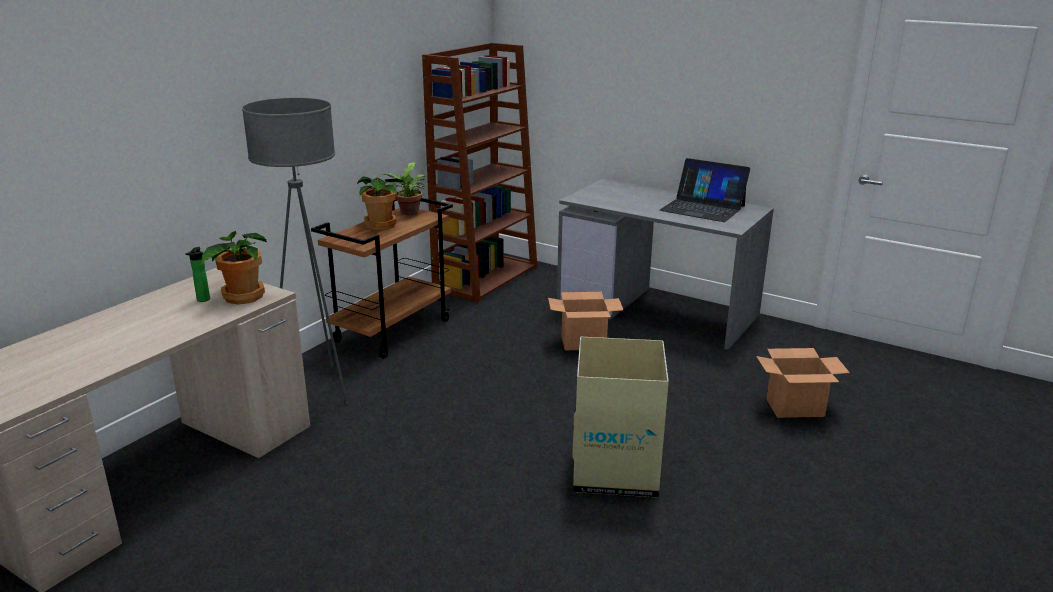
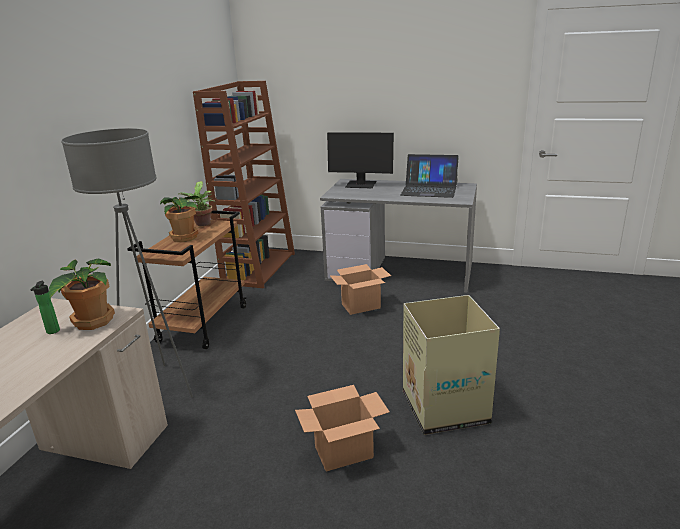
camera: 15 degrees left, 0 degrees up
(621, 190) = (361, 185): none -> monitor
(795, 408) = (539, 327): cardboard box -> cardboard box (344, 452)

